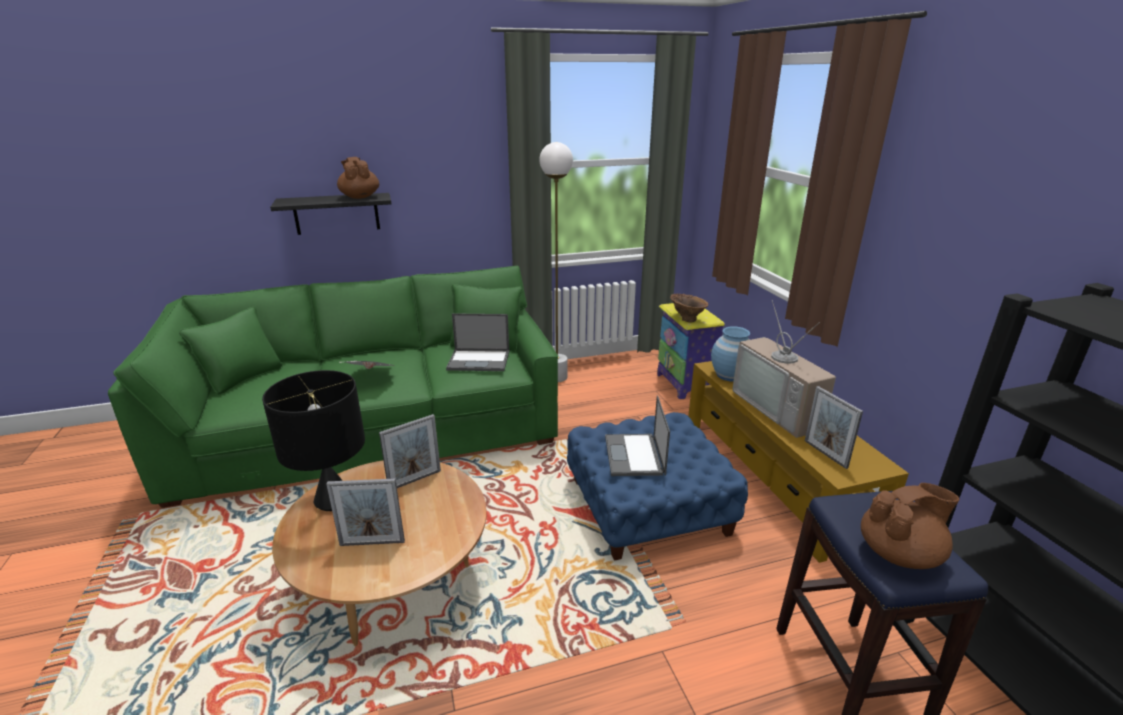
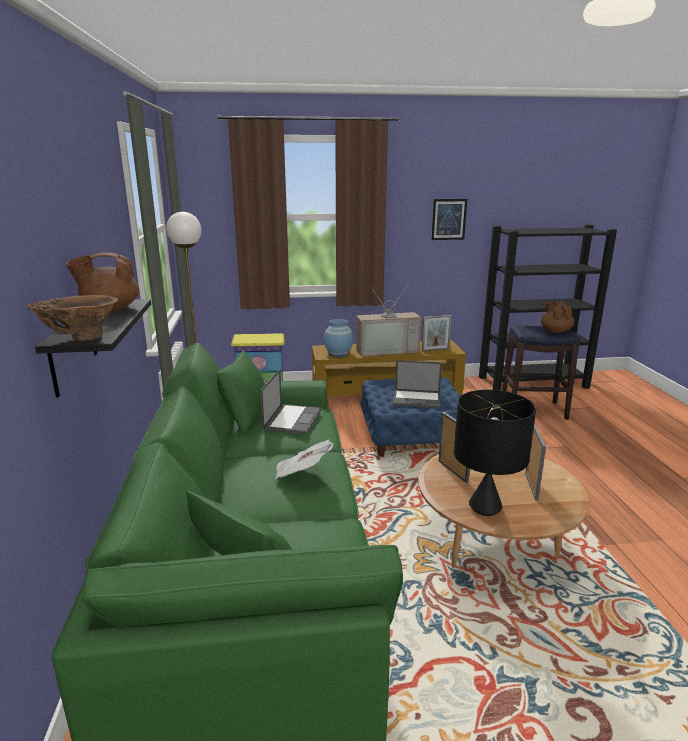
camera: 80 degrees left, 5 degrees down
(686, 318) = (269, 340): brown vase -> brown vase (80, 338)
(997, 237) = (449, 219): none -> picture

